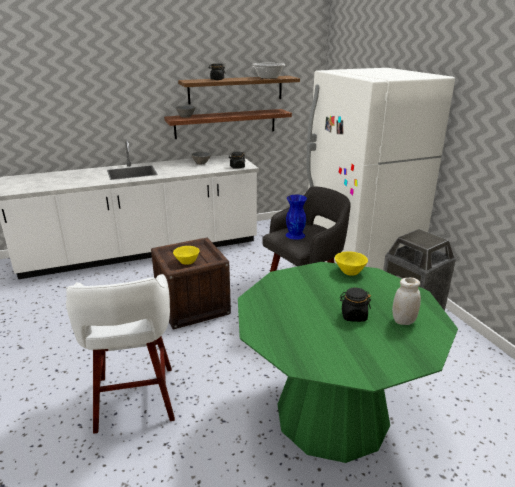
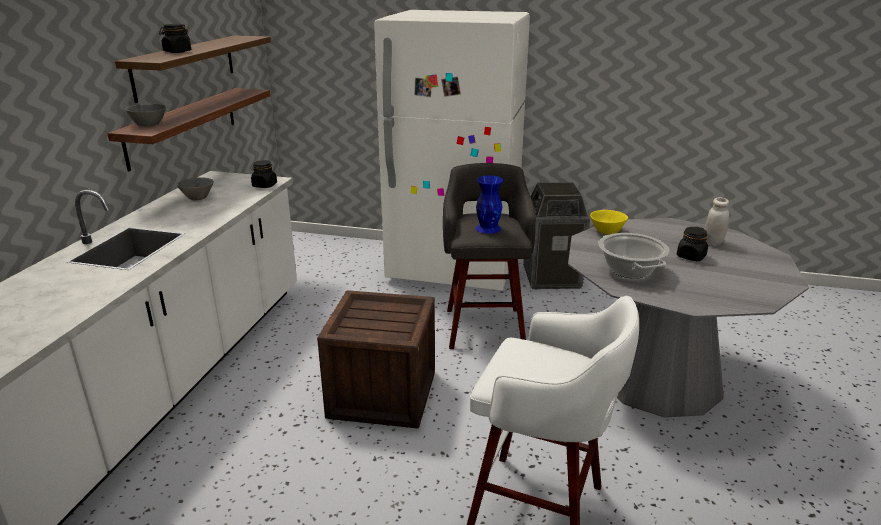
camera: 55 degrees left, 0 degrees up
(187, 261) = (391, 324): yellow bowl -> none
(268, 77) = (231, 40): cooking pot -> cooking pot (630, 270)
(332, 414) = (659, 379): green dining table -> grey dining table

